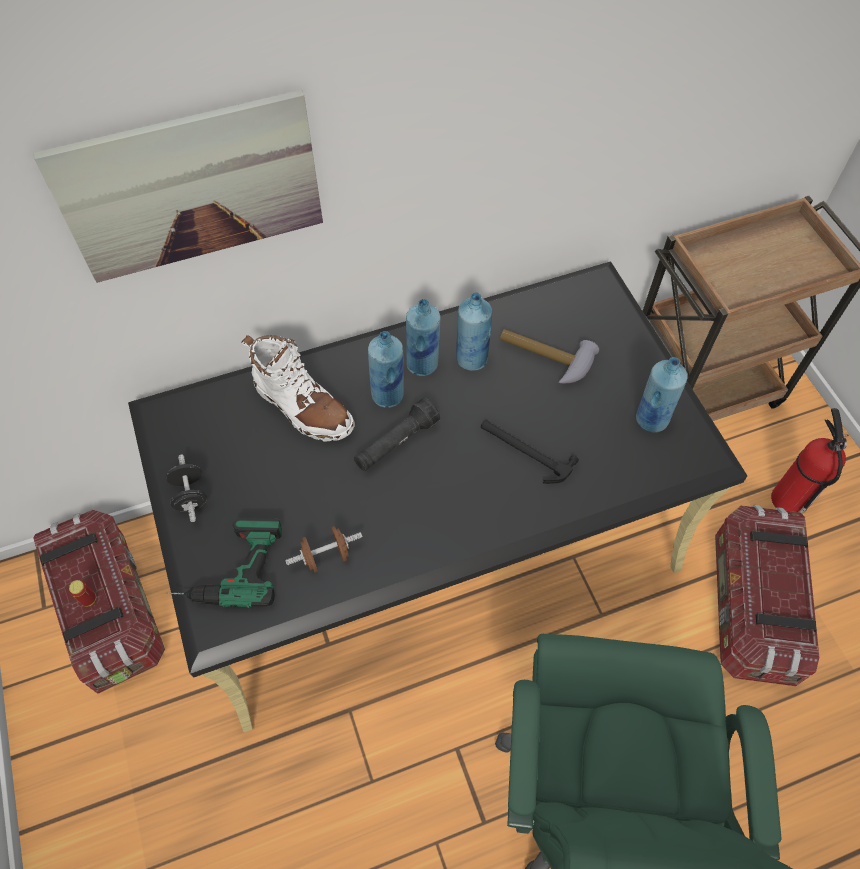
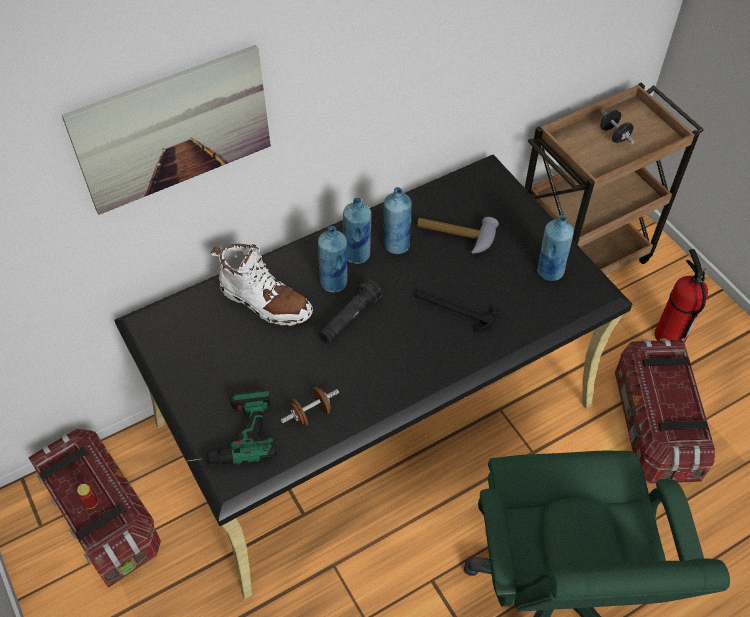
camera: 10 degrees left, 5 degrees down
(190, 495) = (187, 384): black dumbbell -> black dumbbell (614, 135)

